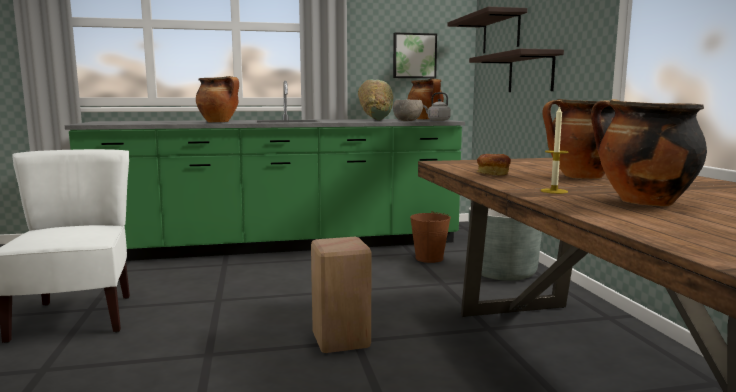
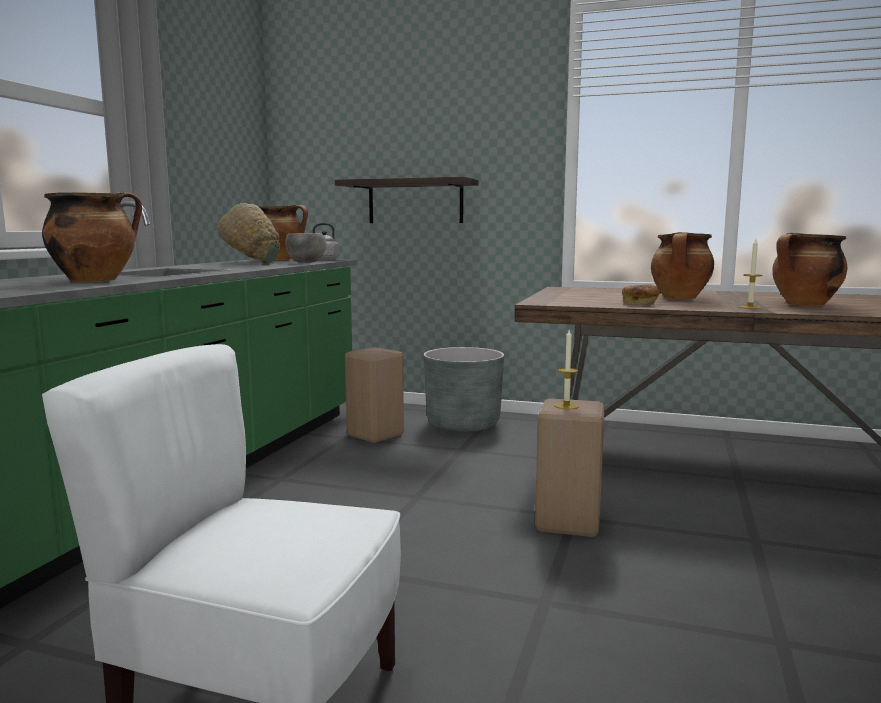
camera: 60 degrees left, 0 degrees up
(335, 241) = (566, 406): none -> candle
(414, 56) = (219, 169): picture -> none
(429, 258) = (375, 436): brown bucket -> beige stool
(501, 33) = (341, 151): shelf -> none

